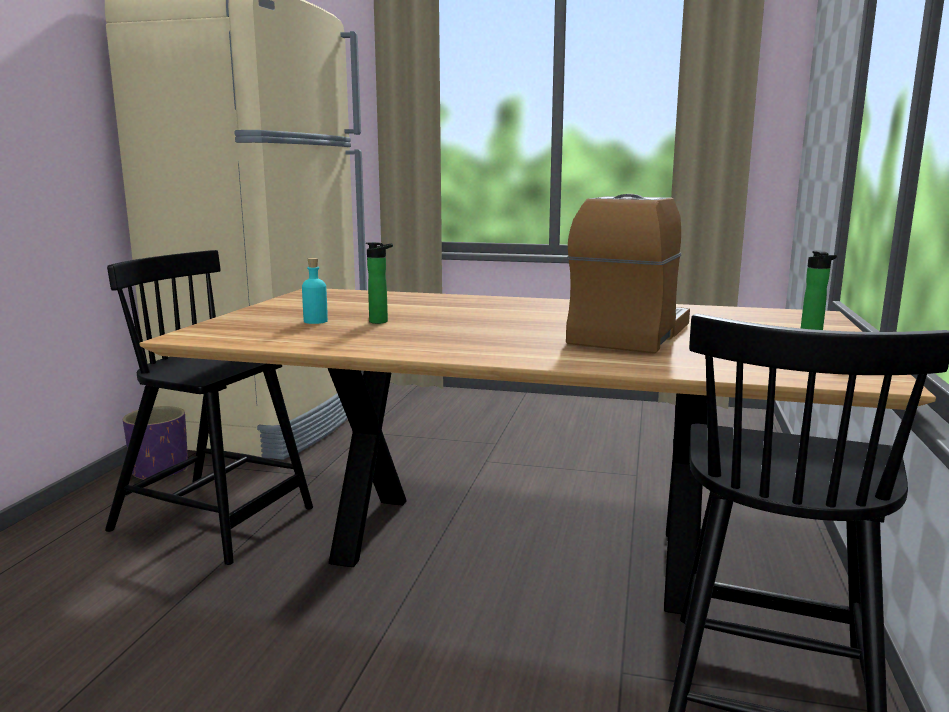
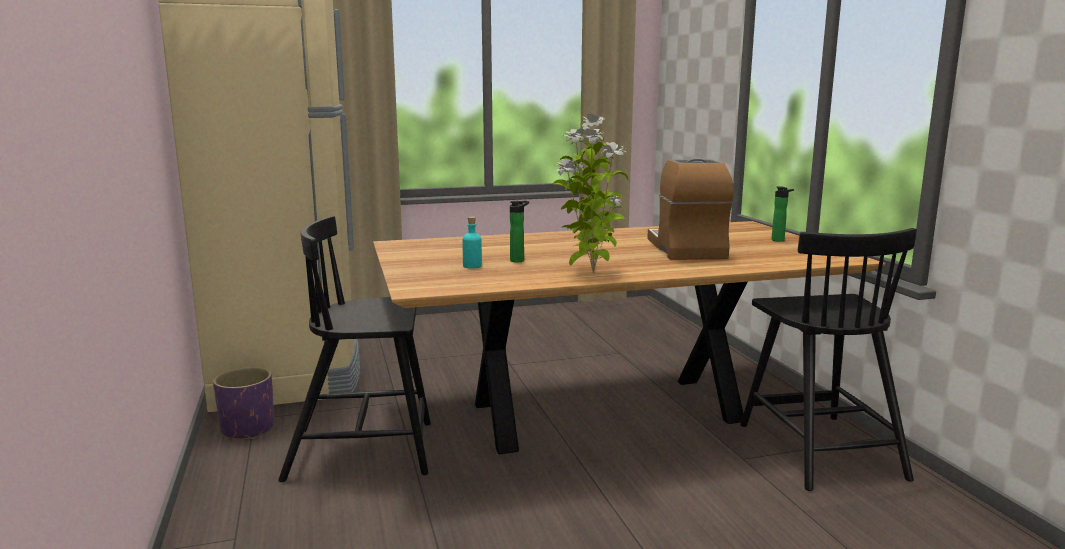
camera: 30 degrees left, 0 degrees up
(417, 346) = (590, 273): none -> potted plant

